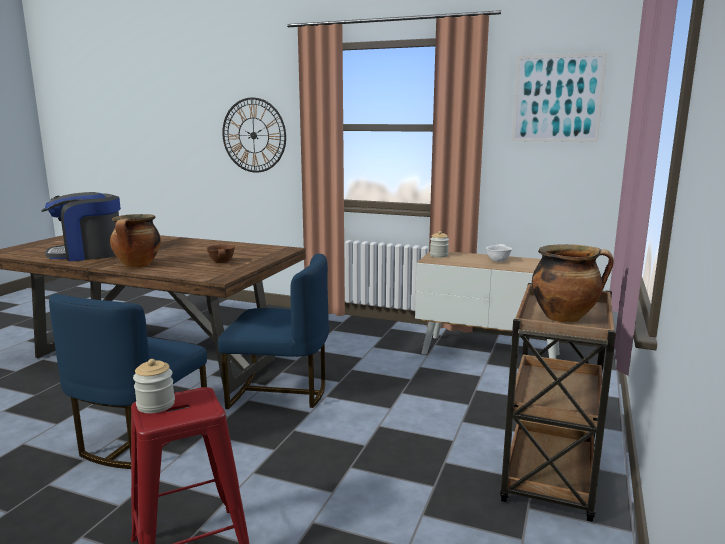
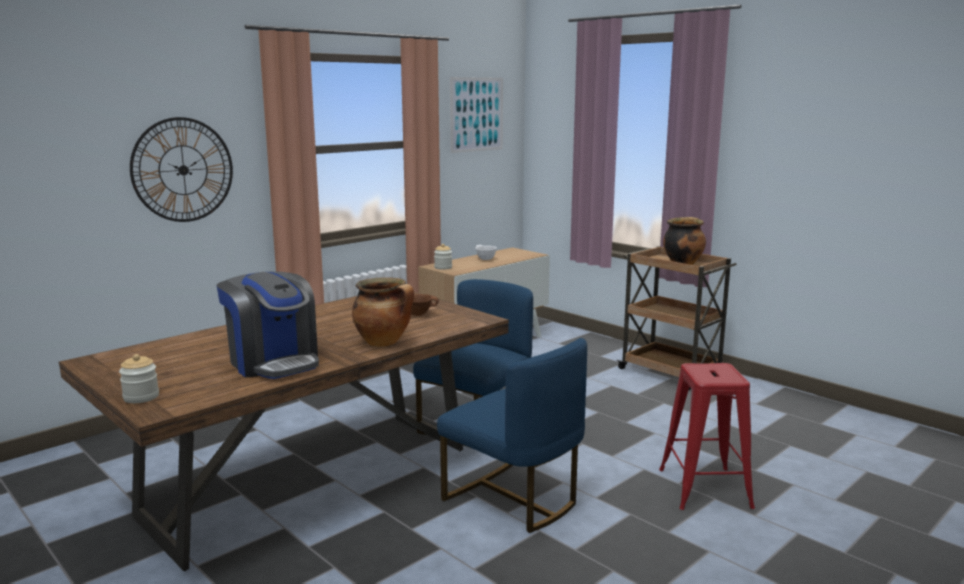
camera: 65 degrees left, 0 degrees up
(88, 254) = (274, 362): coffee machine -> coffee machine turned 45 degrees counterclockwise
(156, 405) = (709, 377): jar -> jar (141, 397)

